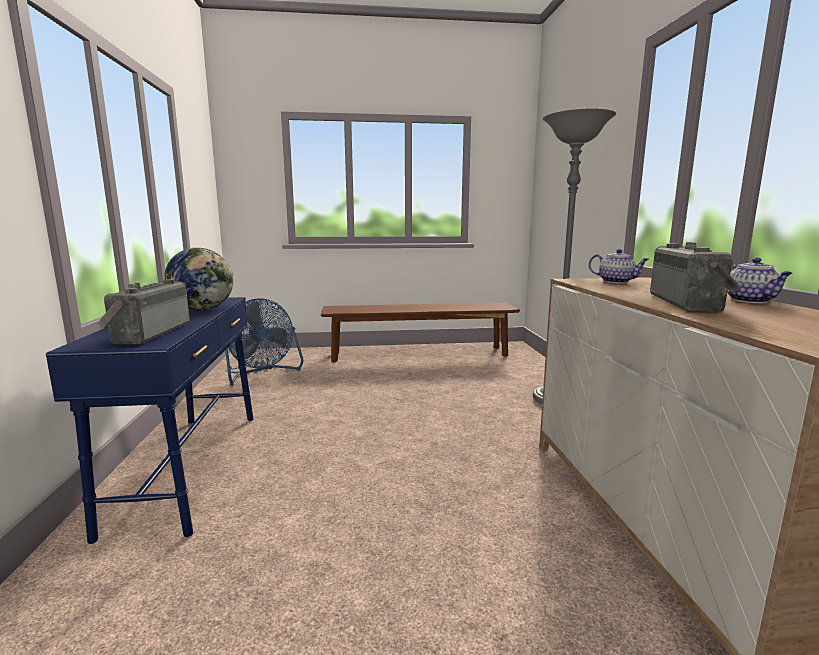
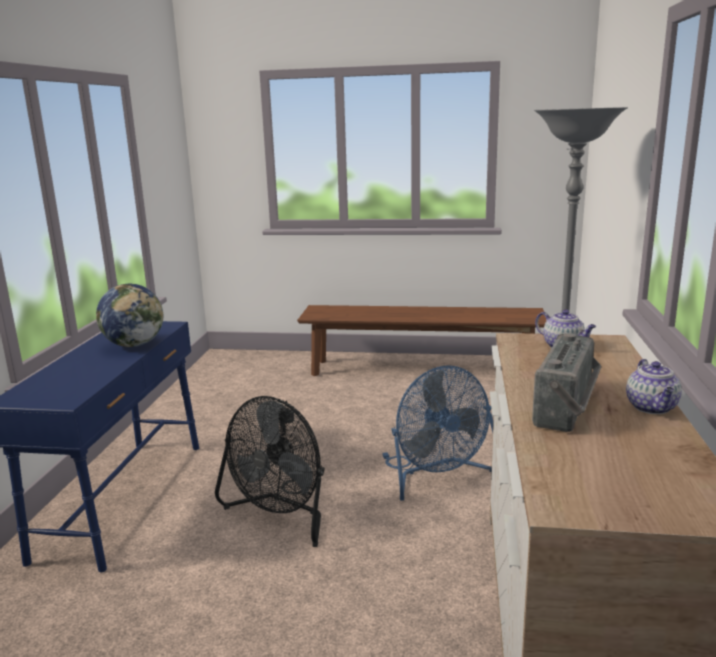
camera: 15 degrees right, 5 degrees up
(149, 333) = (69, 384): radio -> none
(258, 374) = (225, 387): blue fan -> blue fan (433, 476)
(356, 461) = (281, 512): none -> black fan

